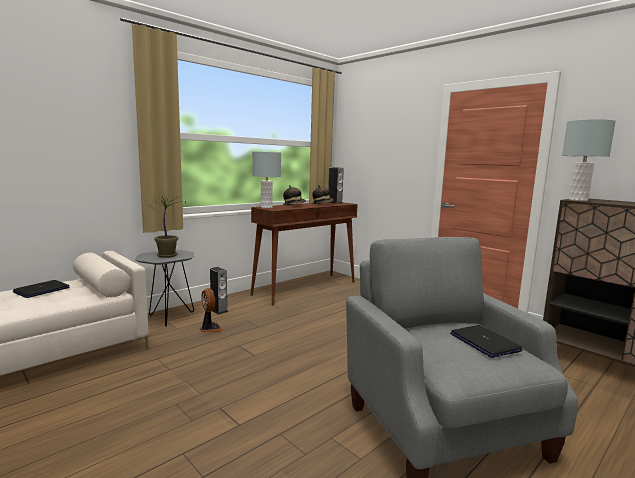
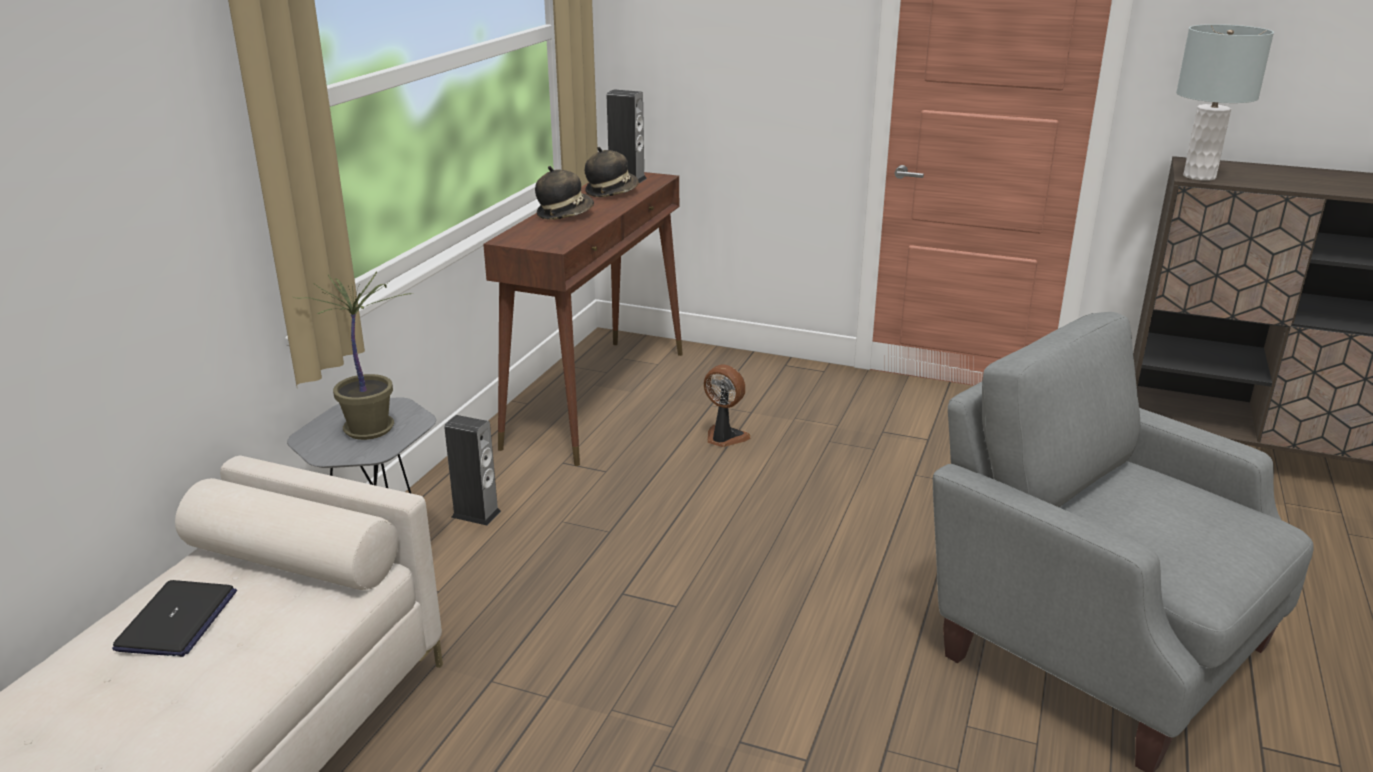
camera: 25 degrees left, 15 degrees up
(210, 329) = (515, 570): fan -> fan (724, 438)
(266, 207) = (520, 238): grey table lamp -> none
(484, 342) = (1188, 508): laptop -> none

